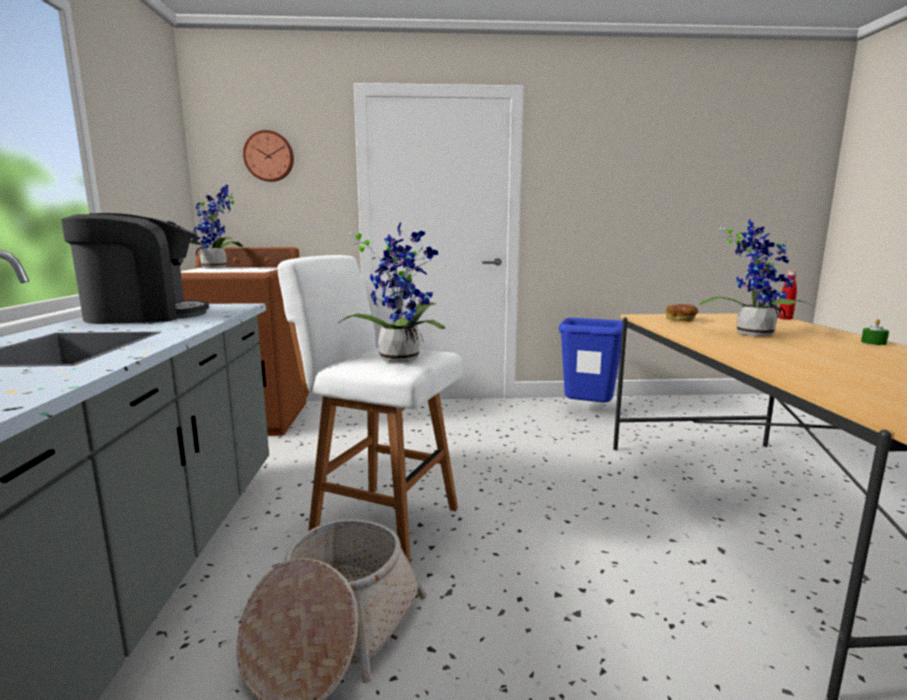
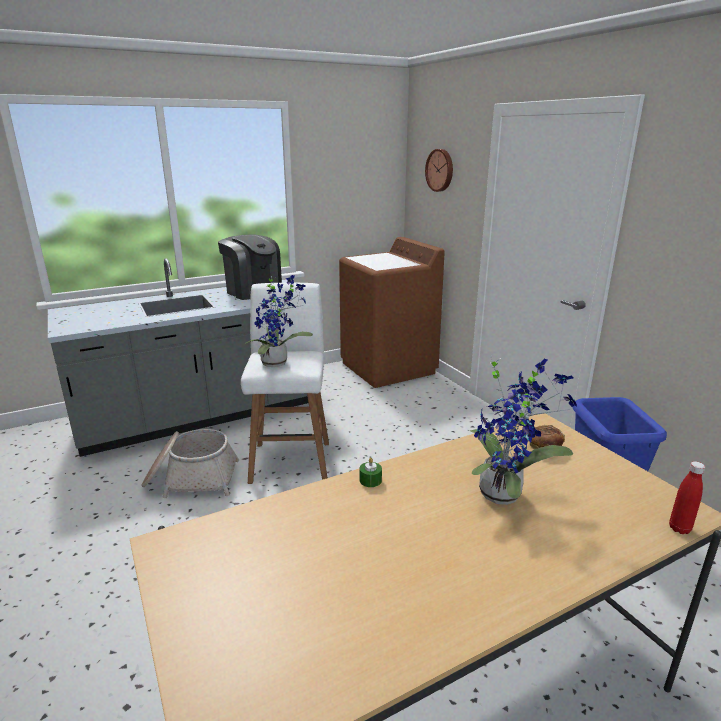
camera: 65 degrees right, 10 degrees up
(217, 268) = (387, 256): potted plant -> none
(873, 342) = (536, 586): green candle -> green candle (370, 480)

